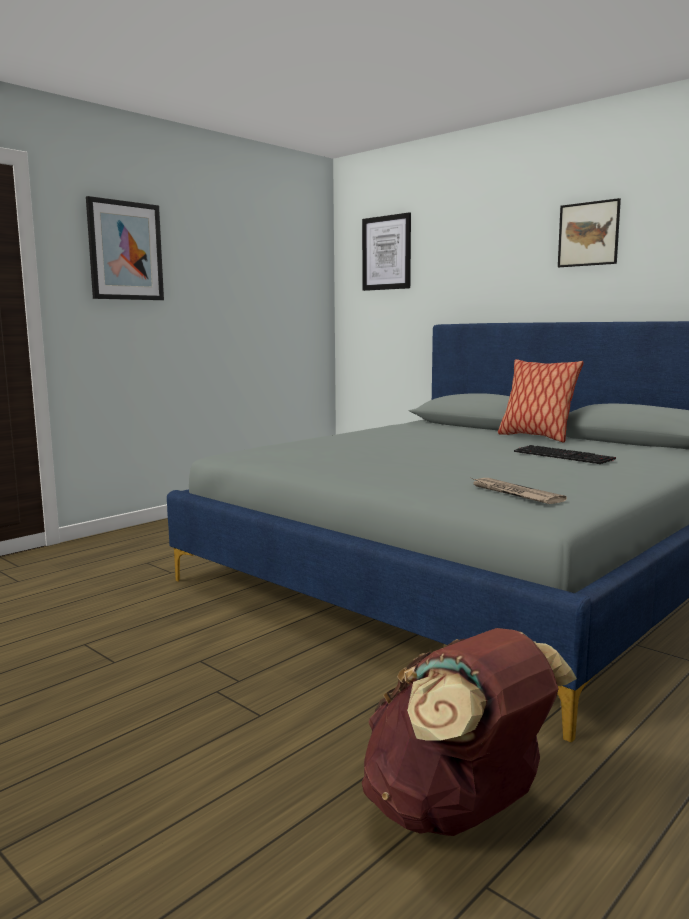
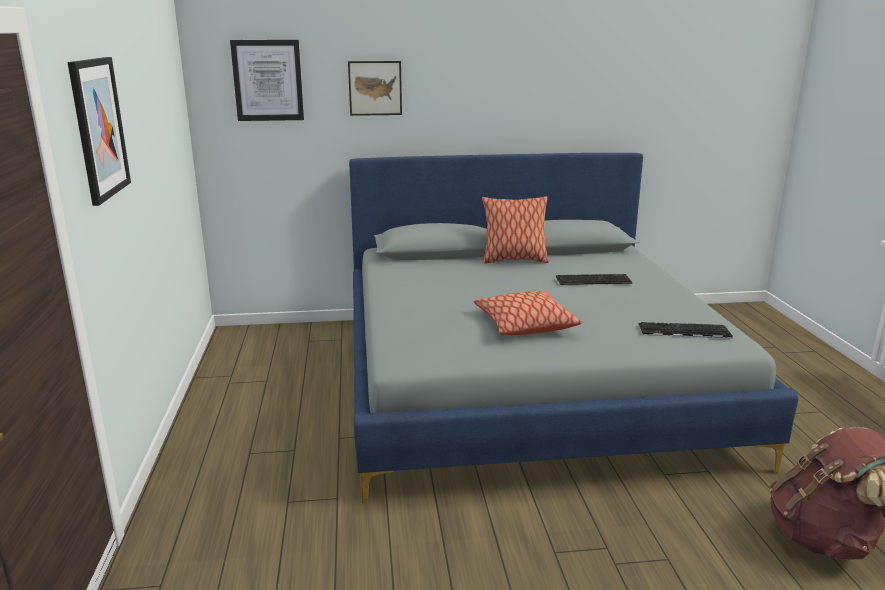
camera: 50 degrees left, 10 degrees up
(381, 460) = (525, 325): none -> pillow
(514, 493) = (683, 331): newspaper -> keyboard
(588, 234) = (493, 79): picture -> picture (375, 88)

